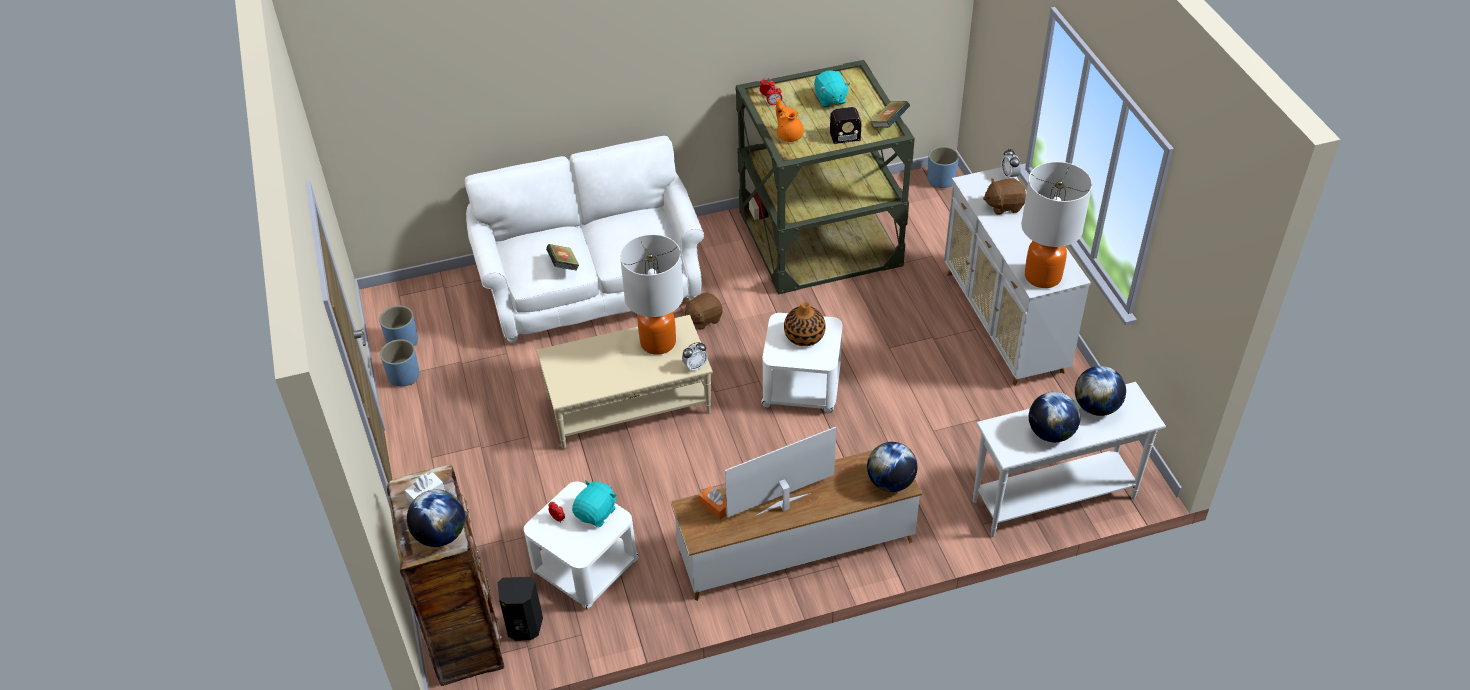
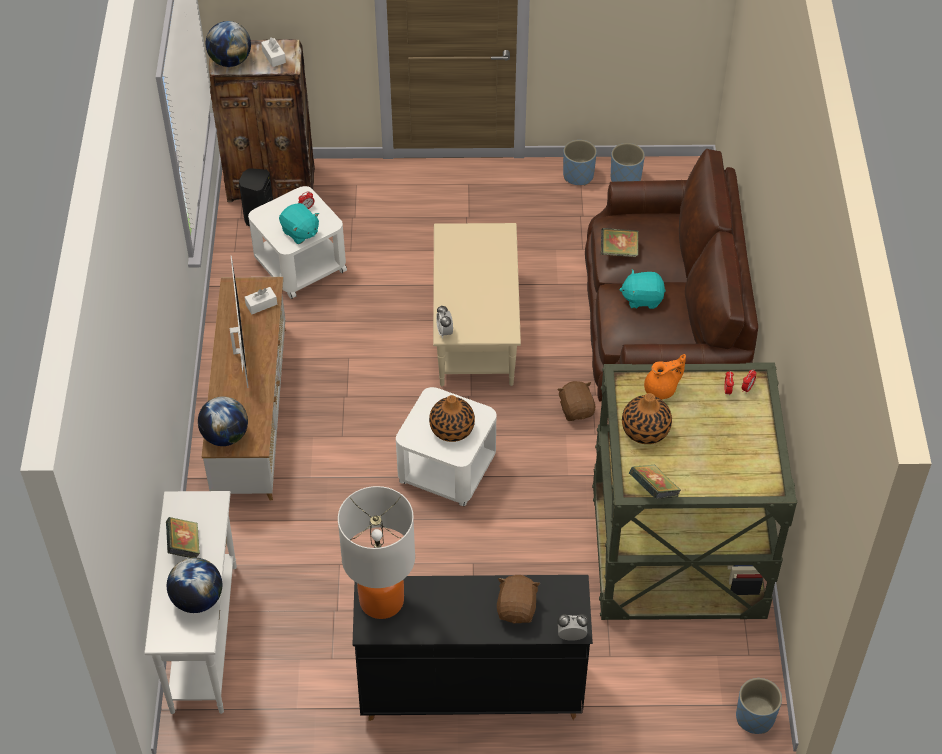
camera: 105 degrees right, 5 degrees up
(591, 285) = (661, 328): white sofa -> brown sofa
(658, 342) = (488, 311): table lamp -> none
(715, 506) = (261, 304): orange tissue box -> white tissue box
(830, 99) = (721, 446): turquoise plush toy -> turquoise plush toy (642, 298)
(834, 136) = (645, 430): radio -> vase
(1004, 322) = (471, 690): white cabinet -> black cabinet
(1050, 433) = (184, 546): globe -> book

